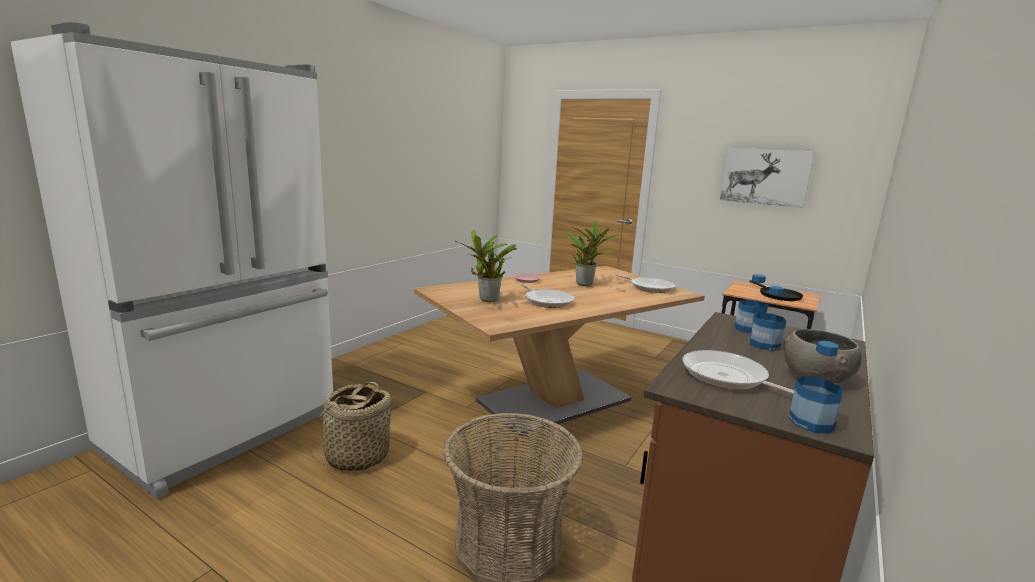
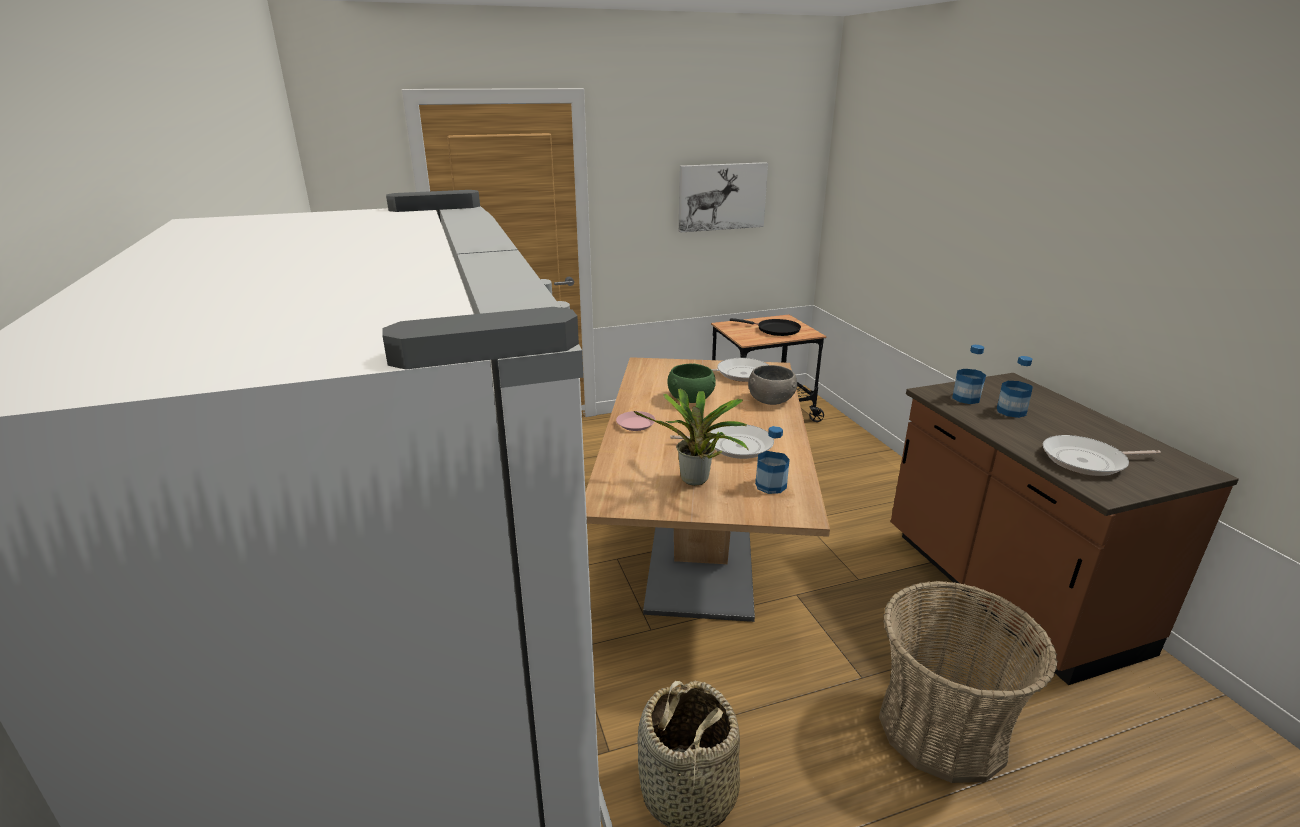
camera: 50 degrees left, 10 degrees up
(585, 284) = (690, 398): potted plant -> green bowl
(811, 422) = (1184, 472): bottle -> bottle (770, 485)
(815, 376) = (1091, 427): grey bowl -> grey bowl (770, 400)

